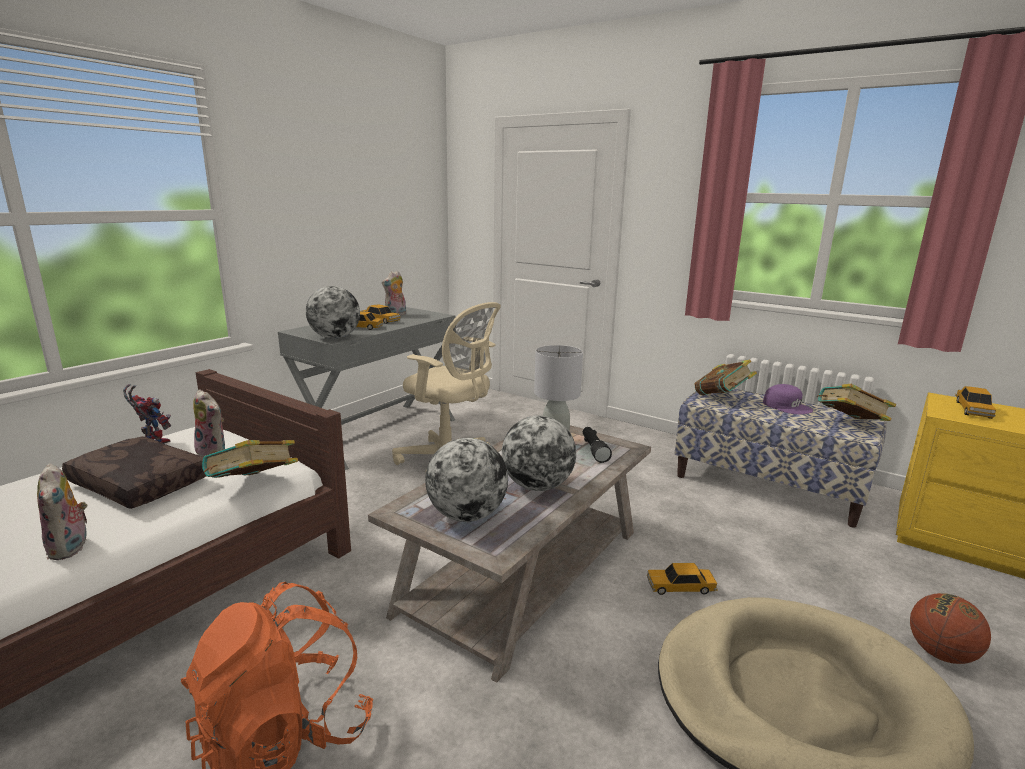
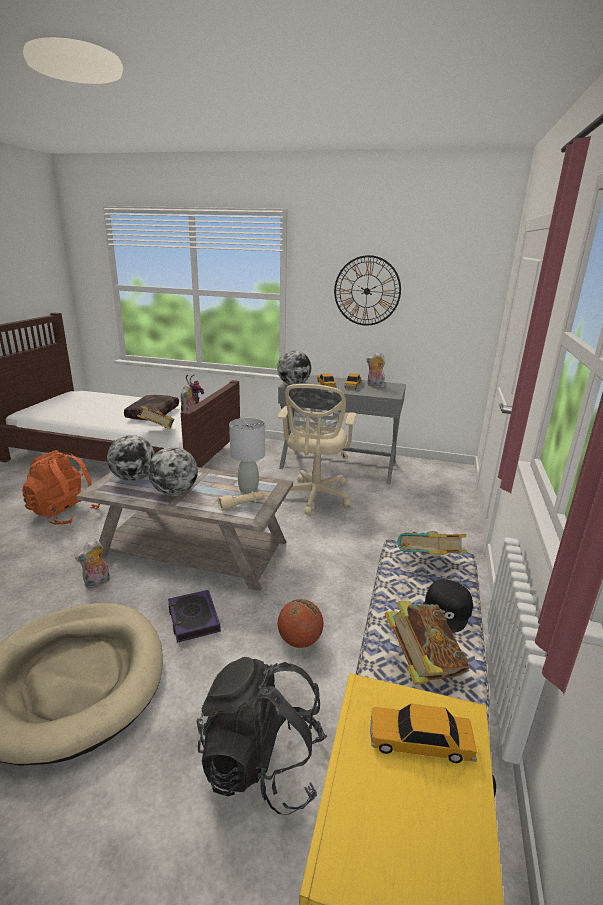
camera: 70 degrees right, 5 degrees up
(71, 548) = (100, 419): plush toy -> plush toy (97, 583)
(331, 197) = (367, 291): none -> wall clock
(594, 450) = (242, 505): black flashlight -> beige flashlight
(680, 587) = (193, 619): toy car -> book
(787, 406) = (446, 612): purple cap -> black cap
(871, 570) = (262, 764): none -> black backpack
(940, 654) = (129, 796): basketball -> basketball (299, 640)

